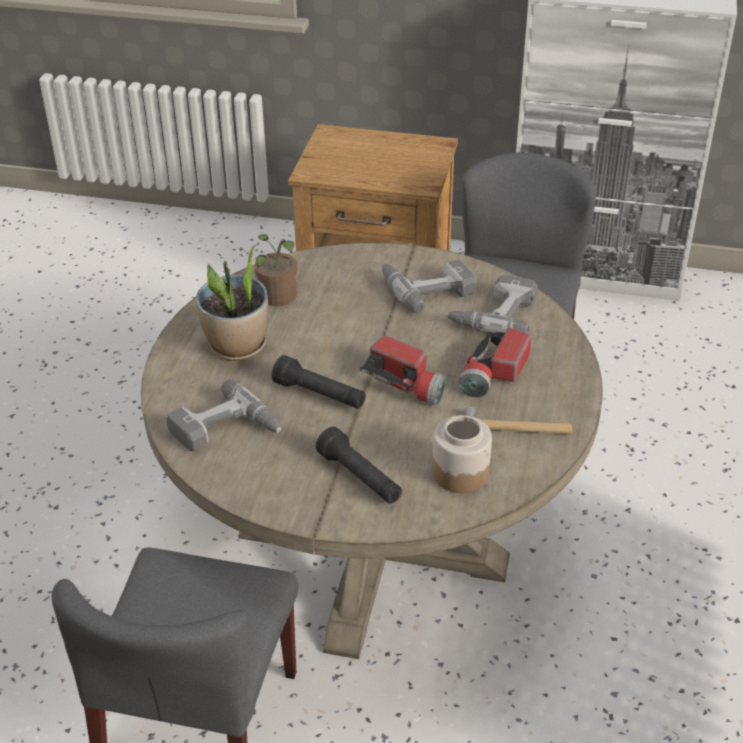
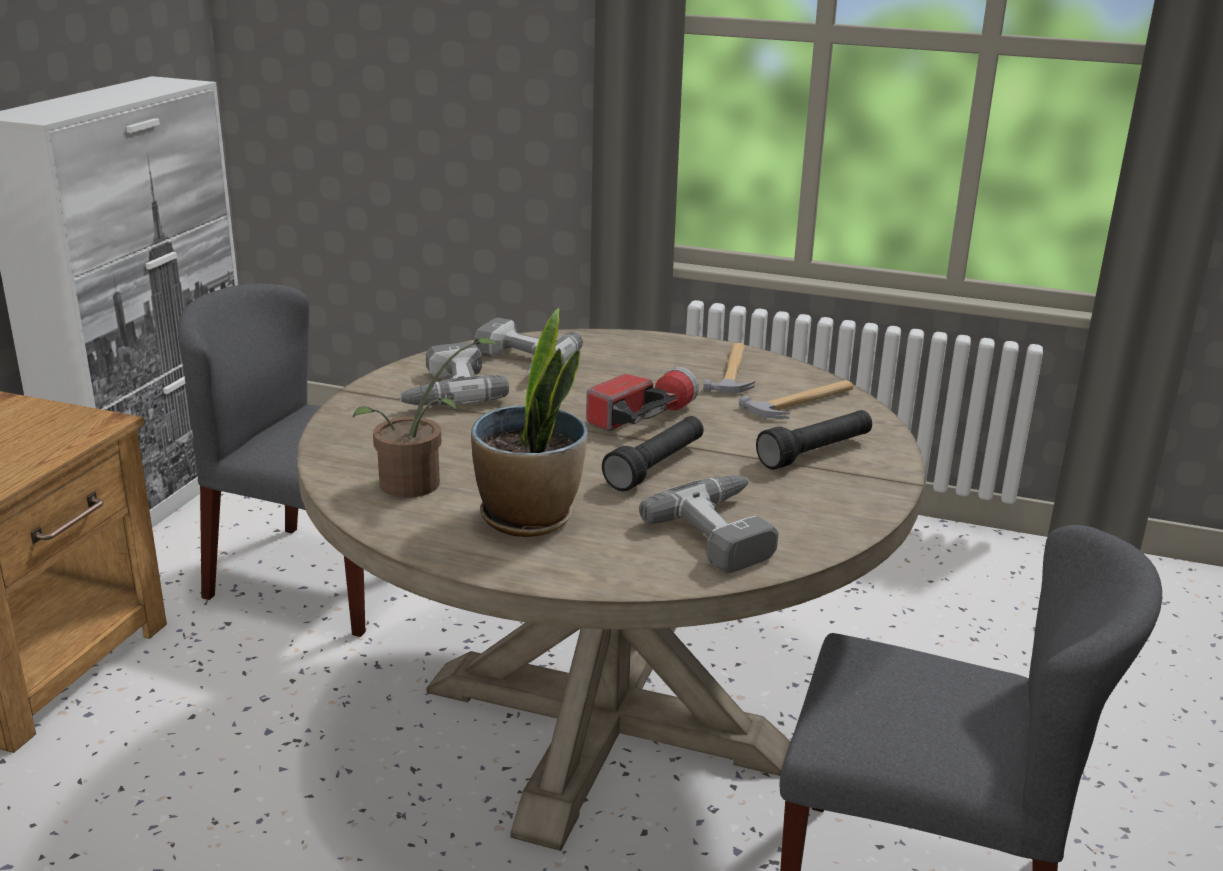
camera: 85 degrees left, 15 degrees down
(460, 472) = (802, 403): jar -> hammer
(493, 374) = (634, 373): flashlight -> none

